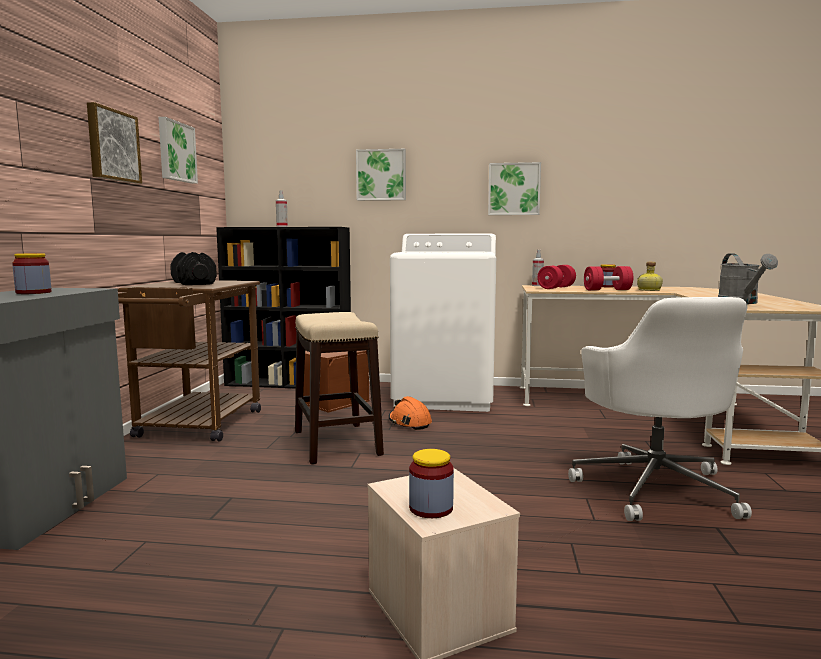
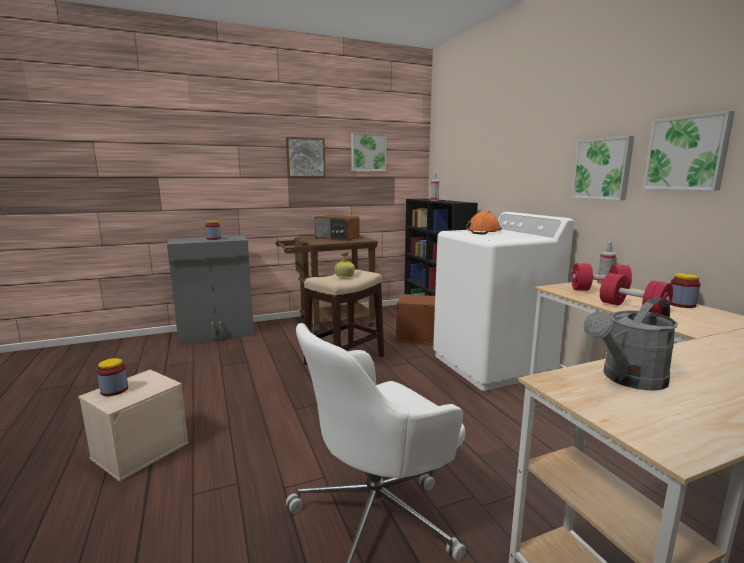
camera: 60 degrees right, 5 degrees up
(194, 283) = (337, 238): black dumbbell -> radio
(381, 175) = (502, 157): picture -> picture (687, 153)
(409, 422) = (410, 369): orange hard hat -> orange hard hat (483, 232)
(649, 290) = (690, 324): bottle -> bottle (344, 275)

